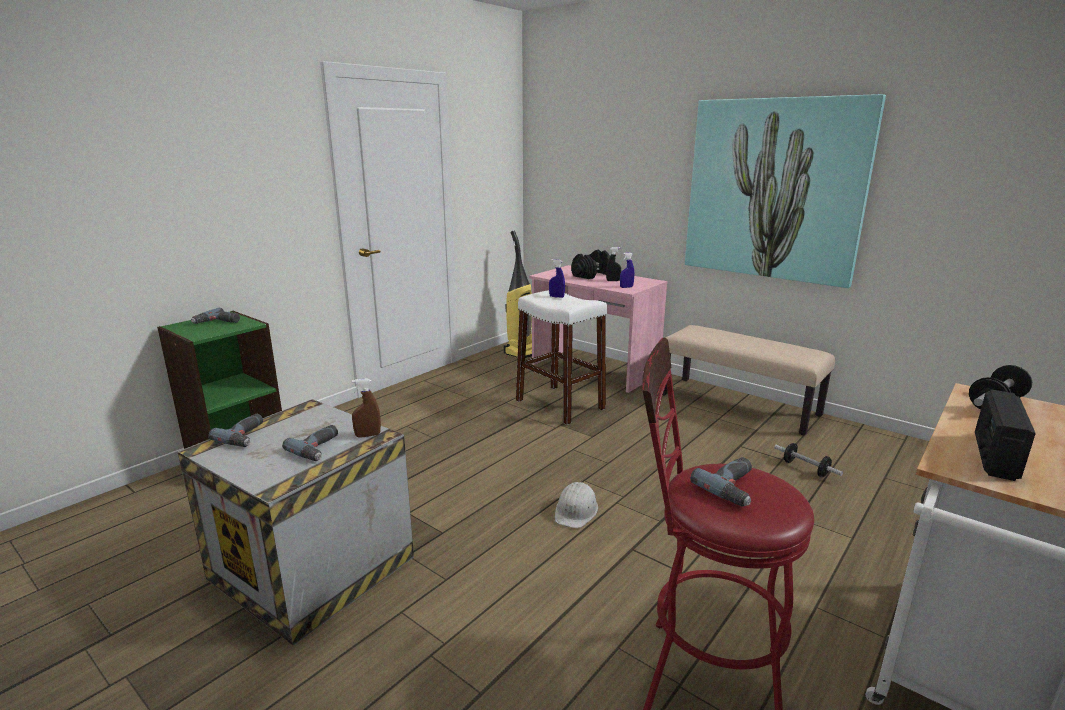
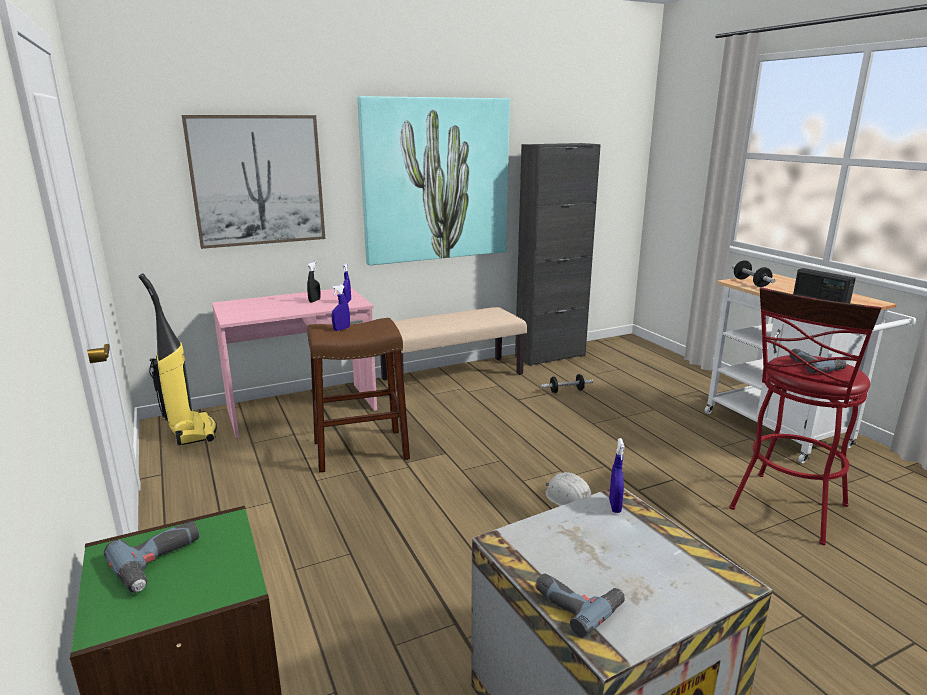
camera: 65 degrees left, 0 degrees up
(320, 448) = (639, 542): power drill -> none
(368, 435) = (615, 506): brown spray bottle -> blue spray bottle
(560, 404) = (360, 450): white stool -> brown stool
(591, 275) = (275, 303): black dumbbell -> none
(614, 174) = (258, 181): none -> picture
(886, 441) = (550, 356): none -> black cabinet

